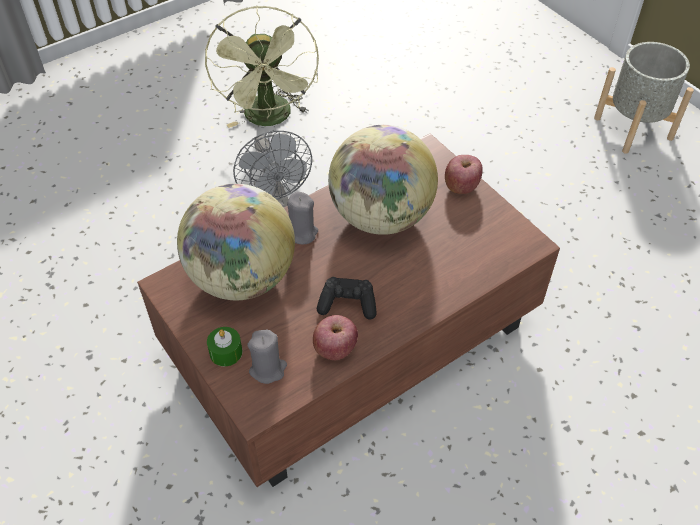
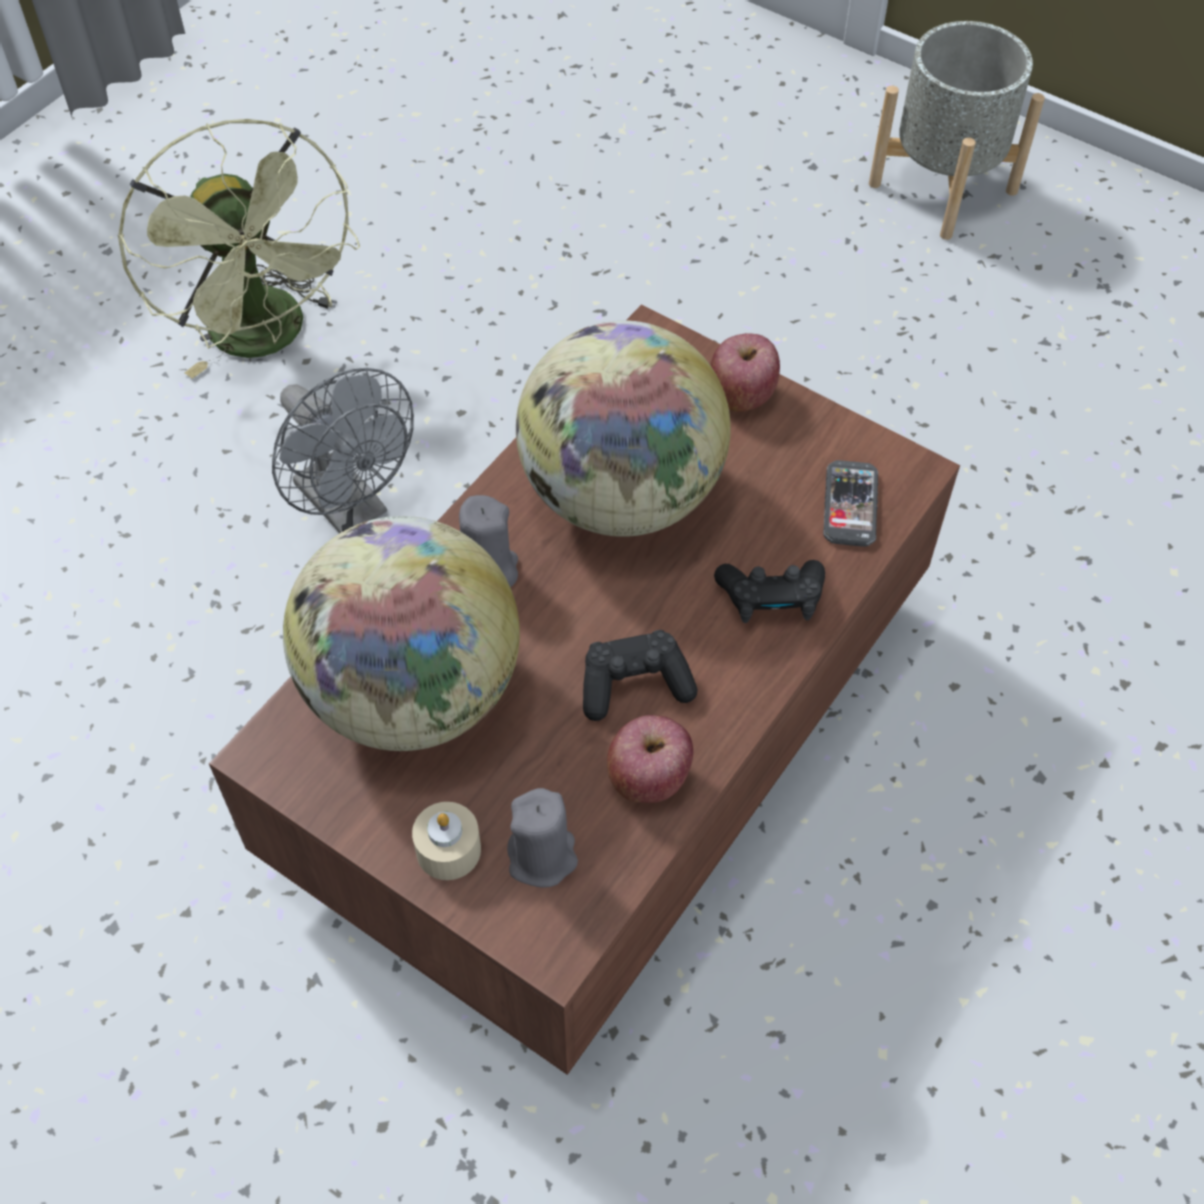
camera: 20 degrees left, 5 degrees up
(226, 352) = (448, 850): green candle -> beige candle
(433, 284) = (771, 599): none -> black game controller
(493, 251) = (850, 505): none -> phone

